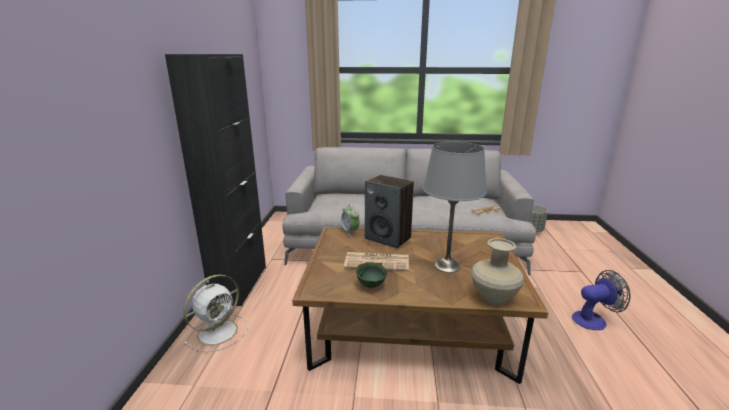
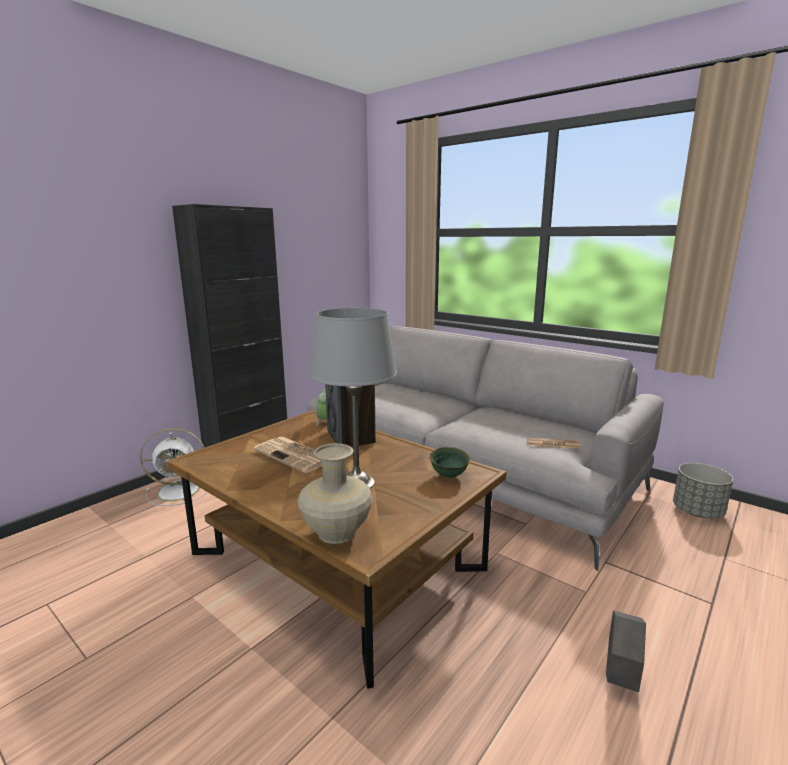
camera: 35 degrees right, 5 degrees down
(371, 285) = (246, 473): green bowl -> green bowl (449, 476)
(594, 319) = (620, 678): fan -> grey planter

